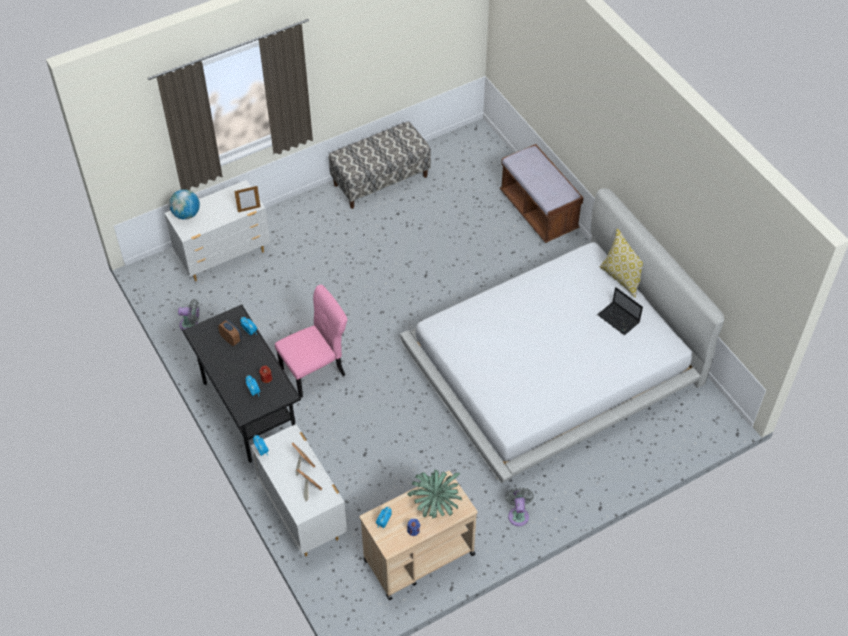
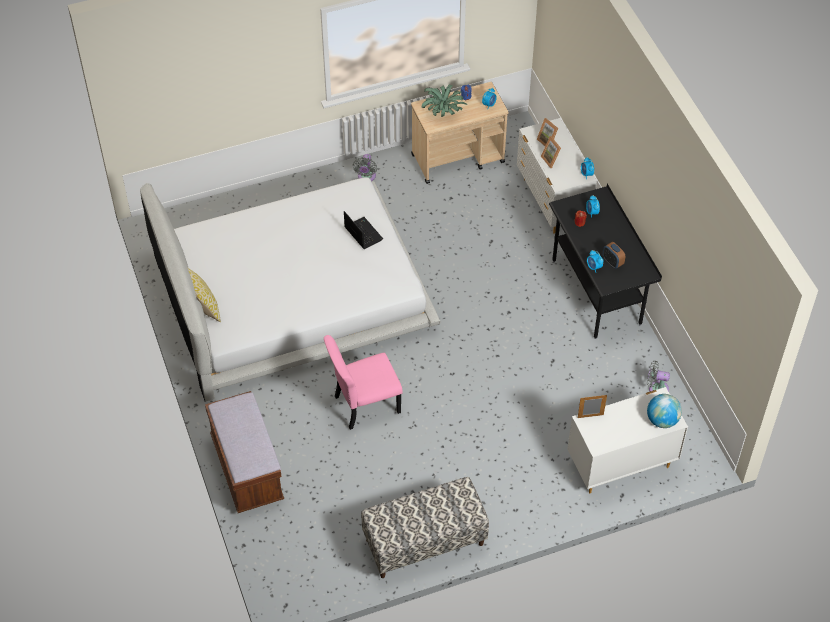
camera: 170 degrees left, 0 degrees up
(315, 371) = (529, 322): pink chair -> pink chair (364, 405)
(619, 319) = (223, 266): laptop -> laptop (362, 233)

